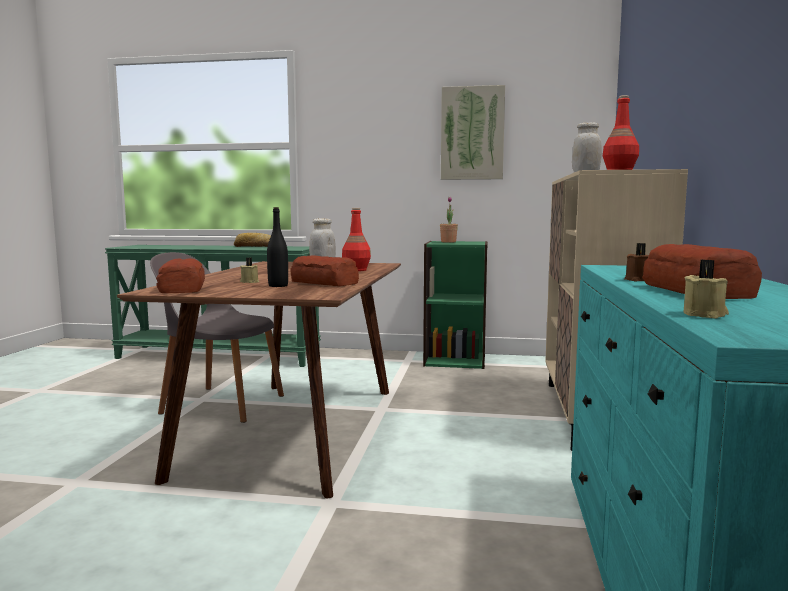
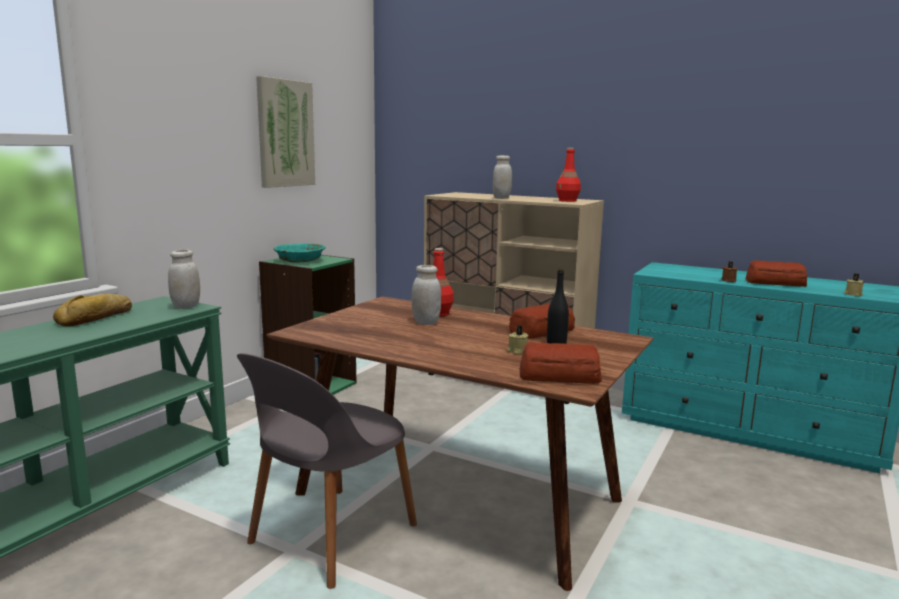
camera: 70 degrees left, 5 degrees up
(294, 248) = (186, 306): none -> white jar
(448, 242) = (300, 260): potted plant -> turquoise bowl

